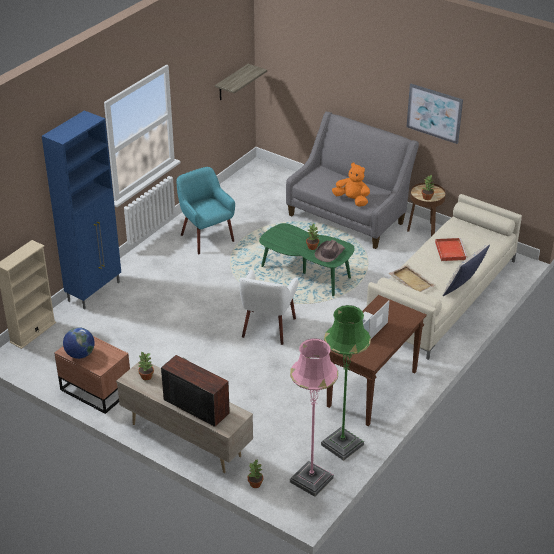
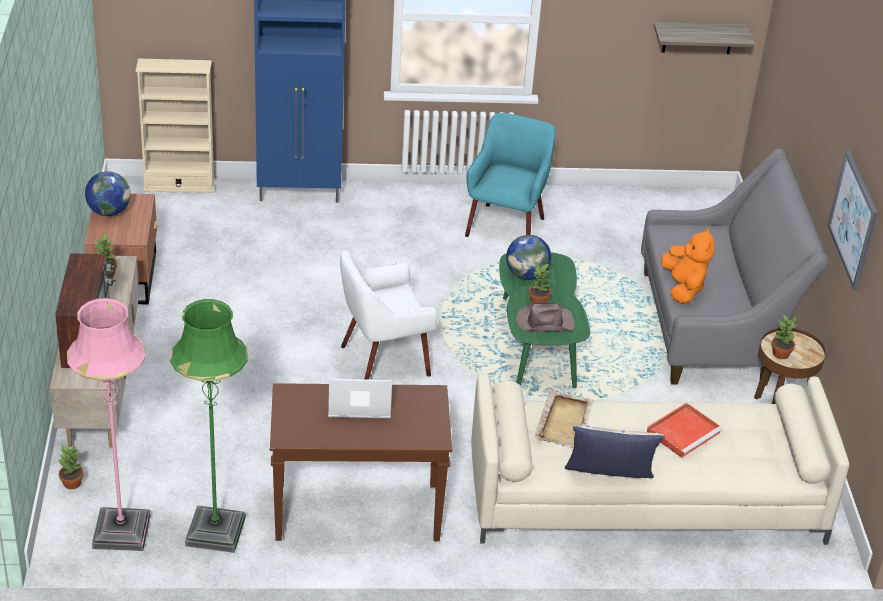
camera: 50 degrees right, 0 degrees up
(283, 242) = (526, 275): none -> globe

